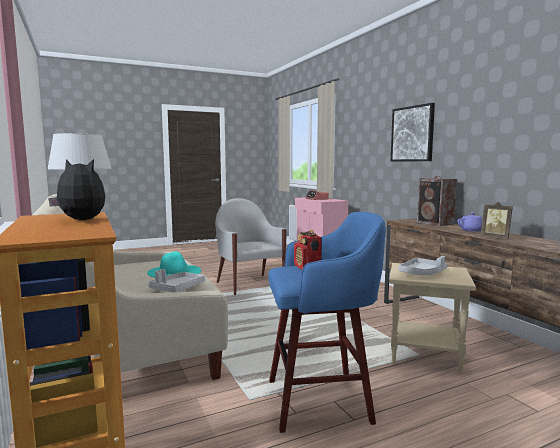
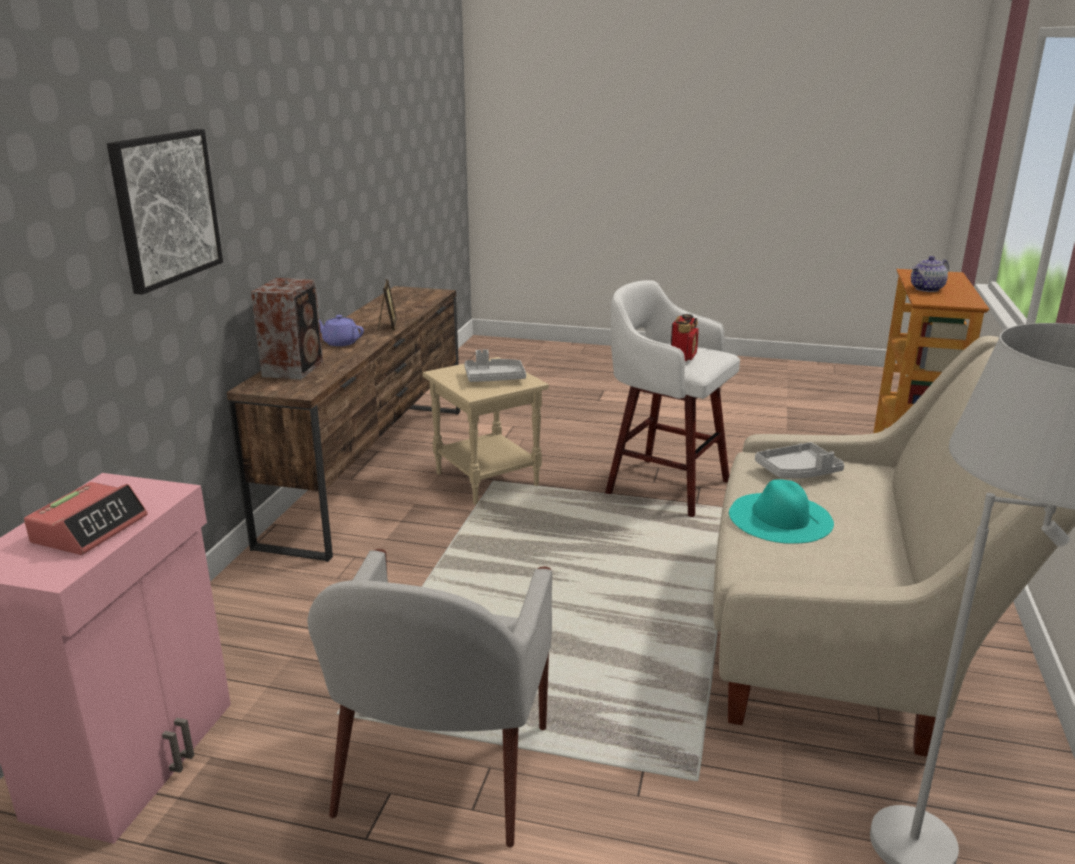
camera: 140 degrees left, 15 degrees up
(80, 220) = (927, 289): plush toy -> teapot
(322, 400) = (664, 485): blue stool -> white stool

